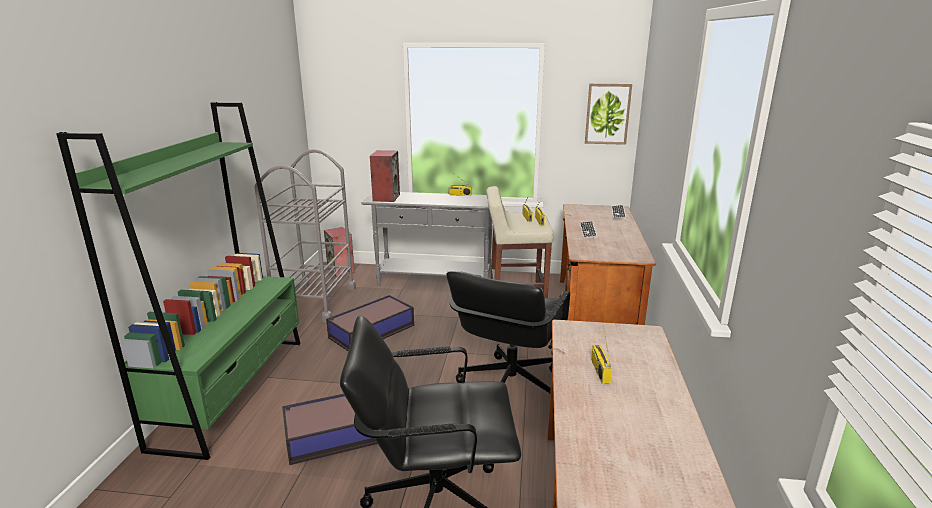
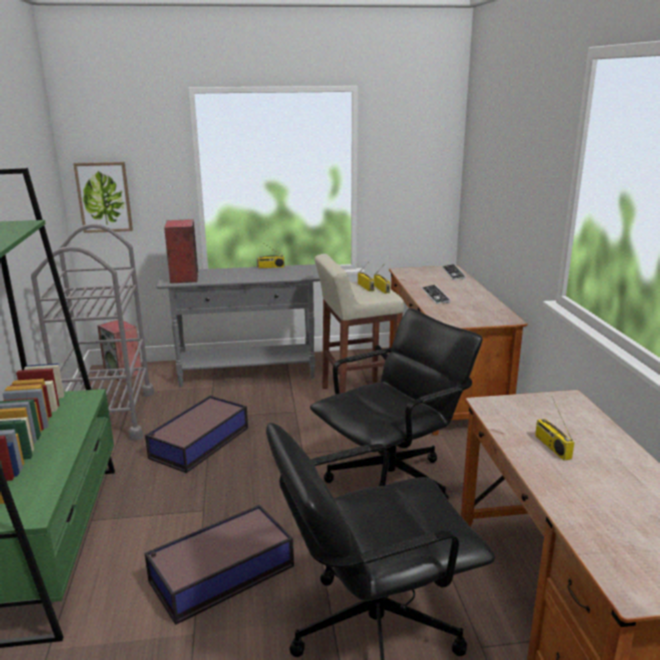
camera: 15 degrees left, 0 degrees up
(509, 386) = (391, 482): black office chair -> black office chair turned 135 degrees counterclockwise
(607, 114) = (429, 164): picture -> picture (104, 197)

